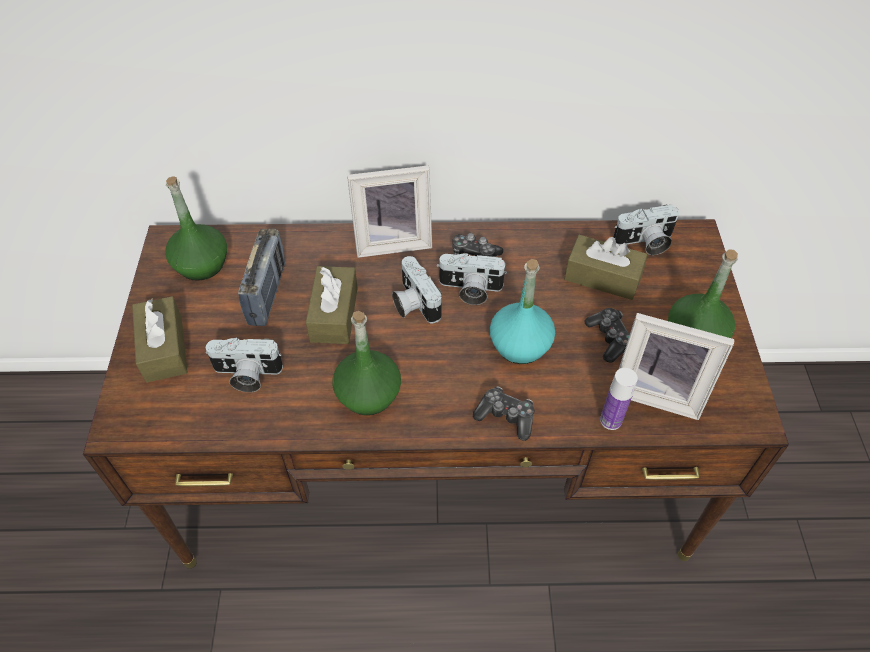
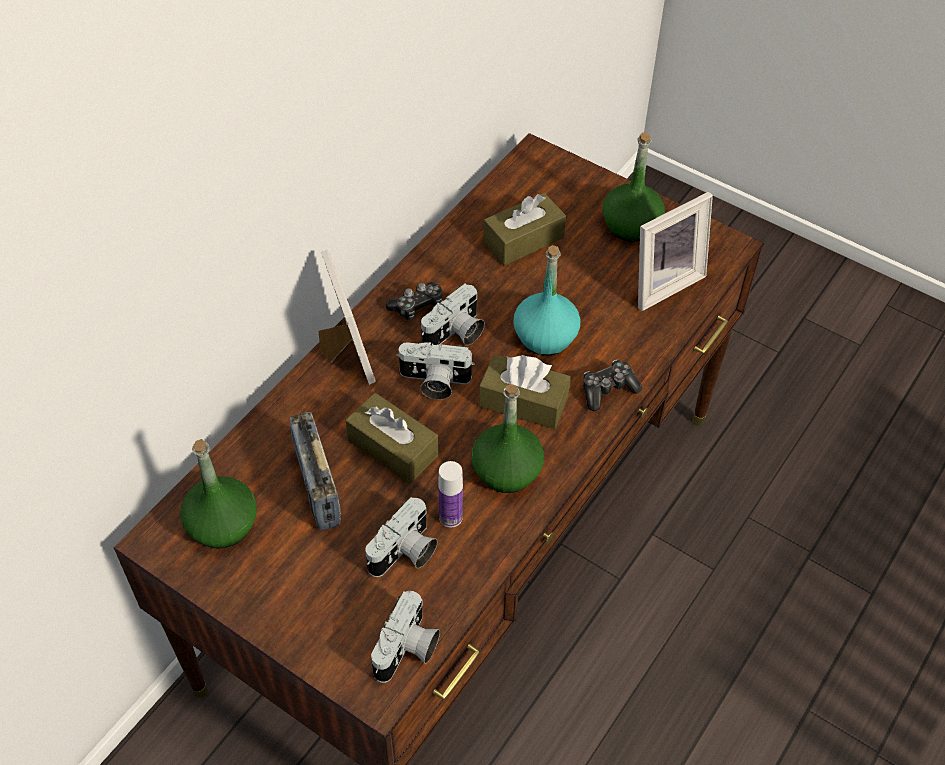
camera: 55 degrees left, 0 degrees up
(164, 348) = (310, 608): brown tissue box -> brown tissue box (523, 402)
(267, 294) = (317, 487): radio -> radio turned 150 degrees counterclockwise
(392, 241) = (343, 355): picture frame -> picture frame turned 45 degrees counterclockwise
(609, 338) = (589, 277): game controller -> none
(610, 420) = (664, 327): bottle -> bottle (450, 517)
(644, 243) = (513, 190): camera -> camera (408, 650)

